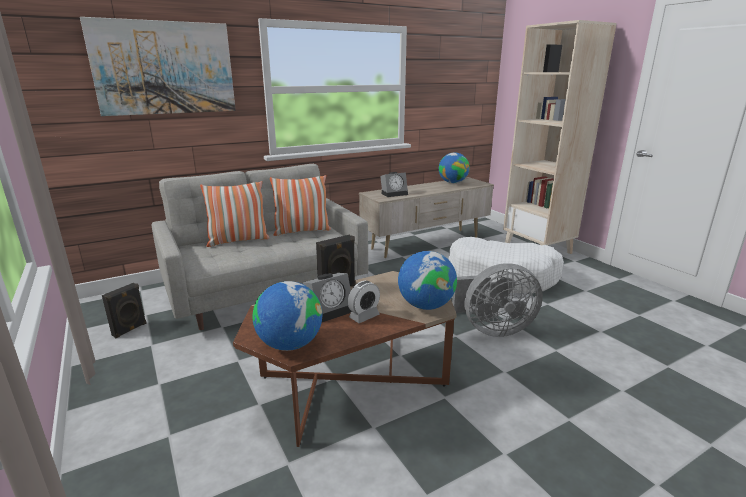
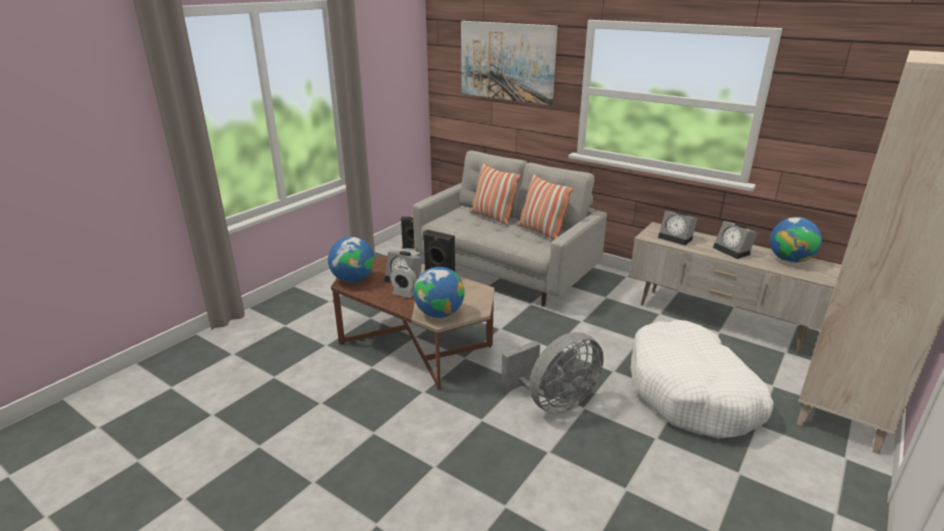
camera: 65 degrees right, 5 degrees up
(429, 188) = (733, 251): none -> alarm clock
(492, 329) = (554, 402): grey fan -> grey fan turned 90 degrees counterclockwise

